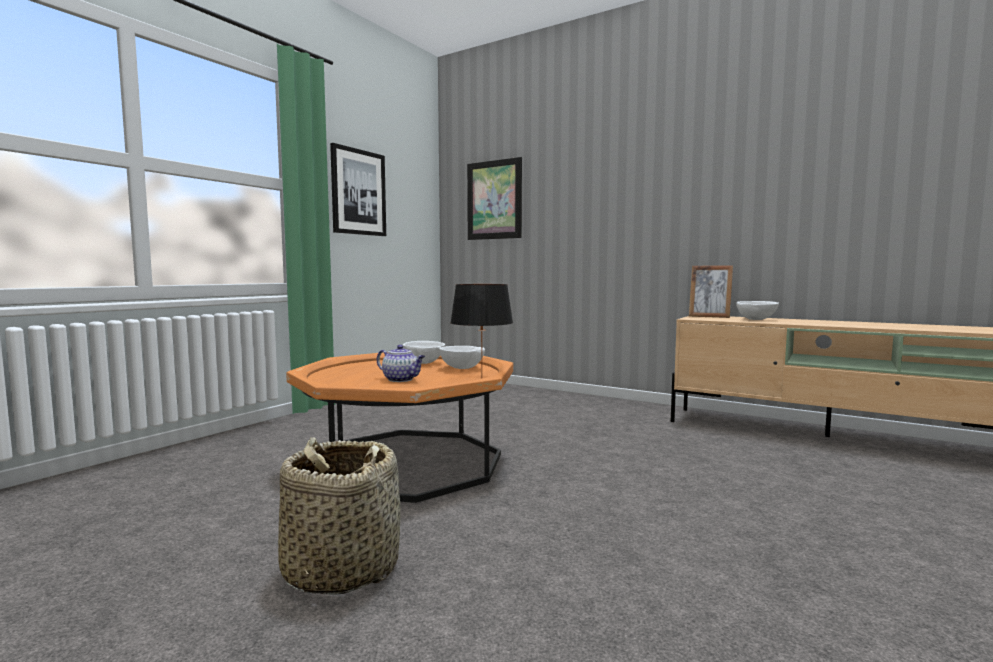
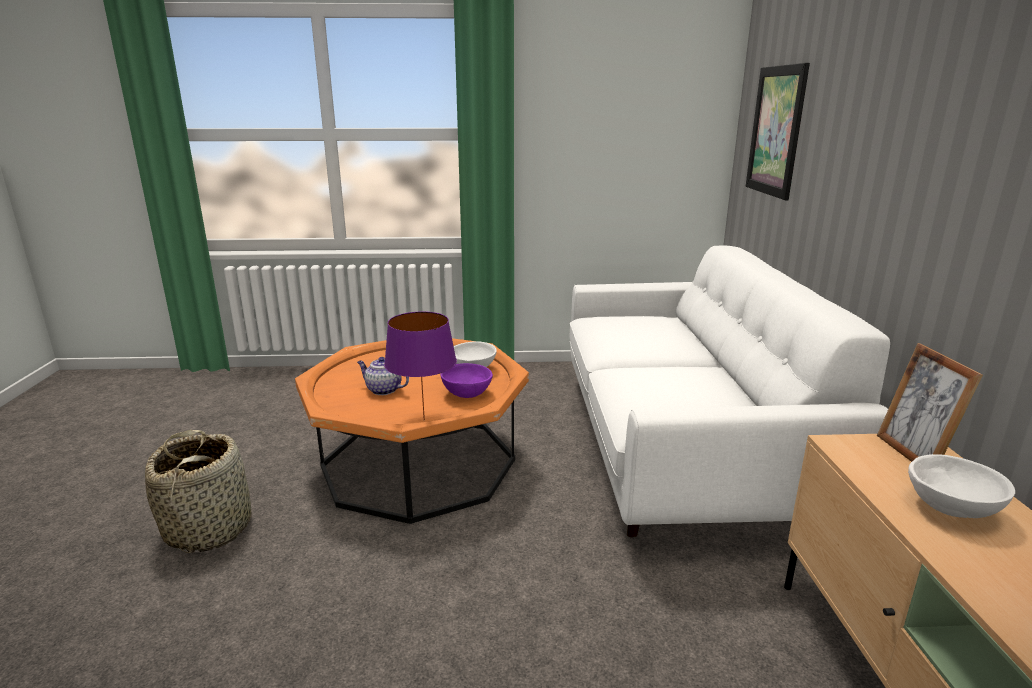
camera: 55 degrees right, 15 degrees up
(358, 192) = (579, 128): picture -> none
(401, 379) = (383, 390): teapot -> teapot turned 120 degrees clockwise
(461, 368) = (467, 394): white bowl -> purple bowl
(481, 378) = (423, 419): black table lamp -> purple table lamp
(525, 404) = (680, 448): none -> white sofa

